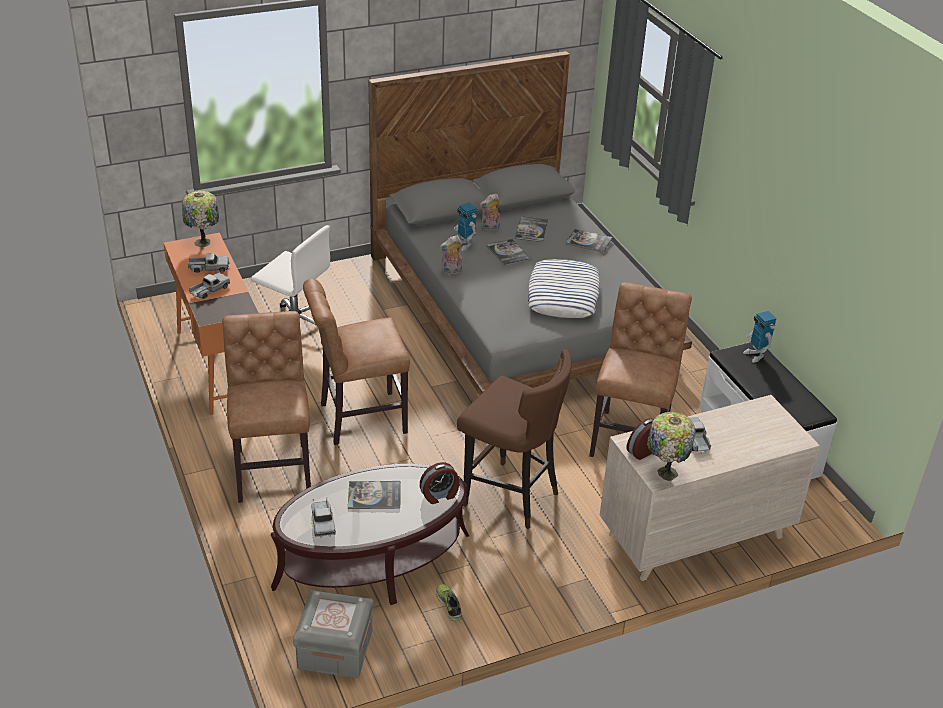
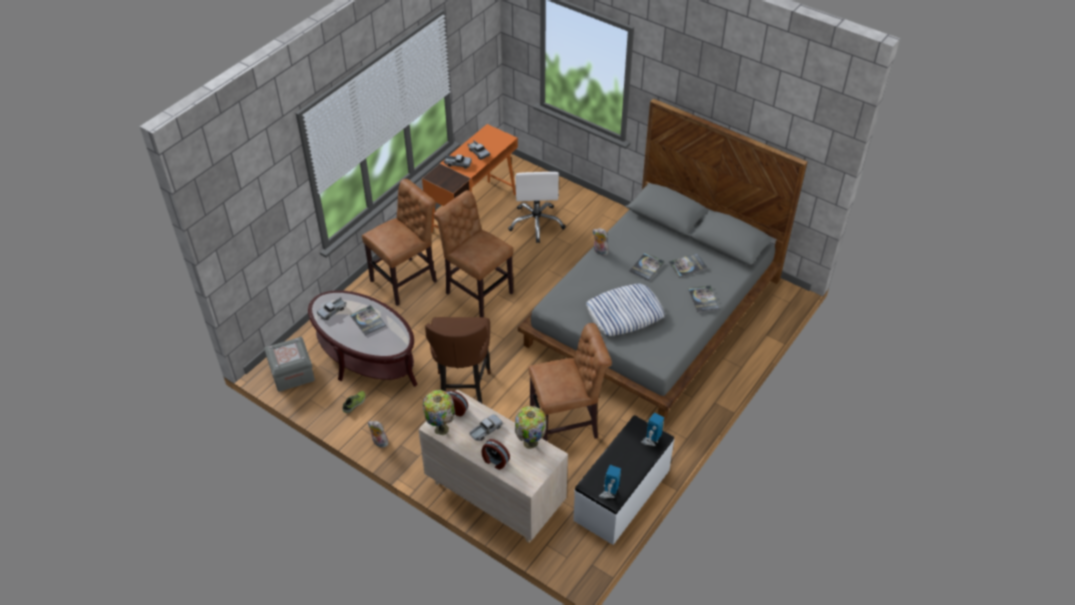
camera: 60 degrees right, 10 degrees up
(203, 243) = (500, 138): table lamp -> table lamp (530, 444)
(439, 495) = (387, 347): alarm clock -> alarm clock (495, 461)
(464, 244) = (637, 243): toy robot -> toy robot (609, 493)
(490, 229) = (669, 246): plush toy -> plush toy (379, 442)

